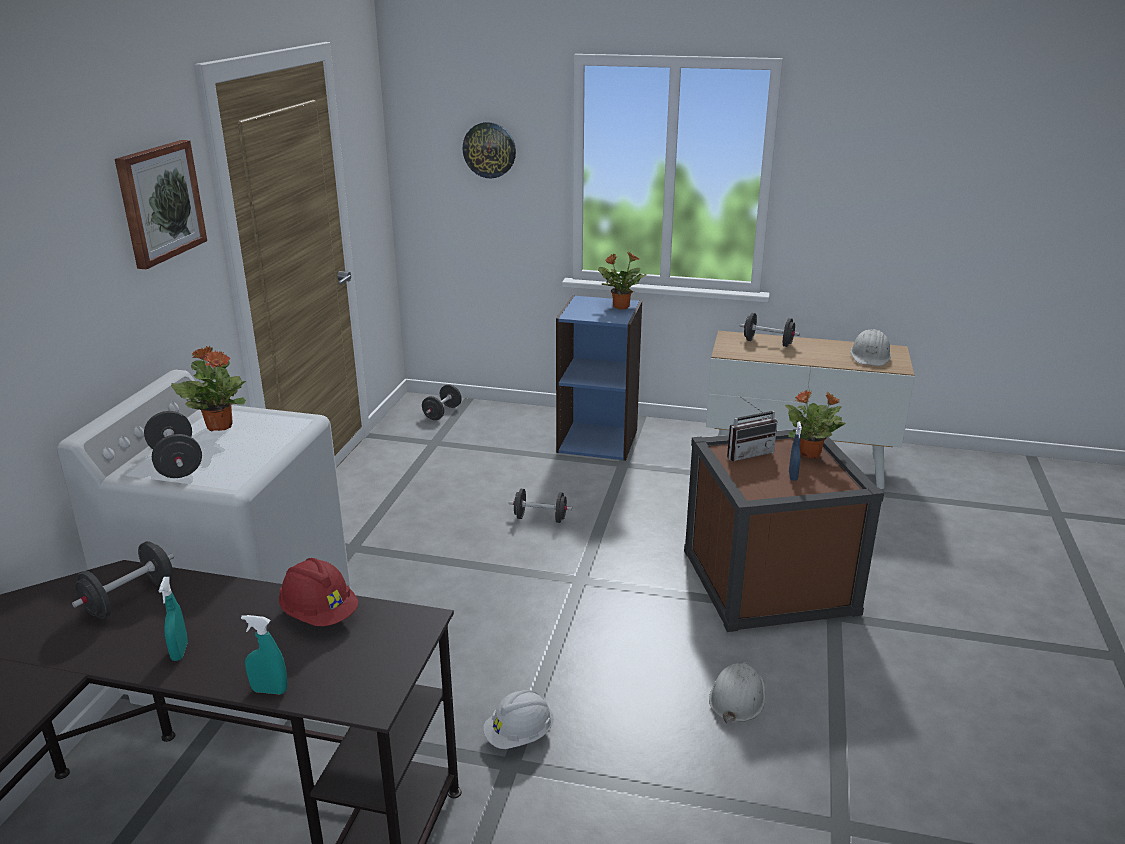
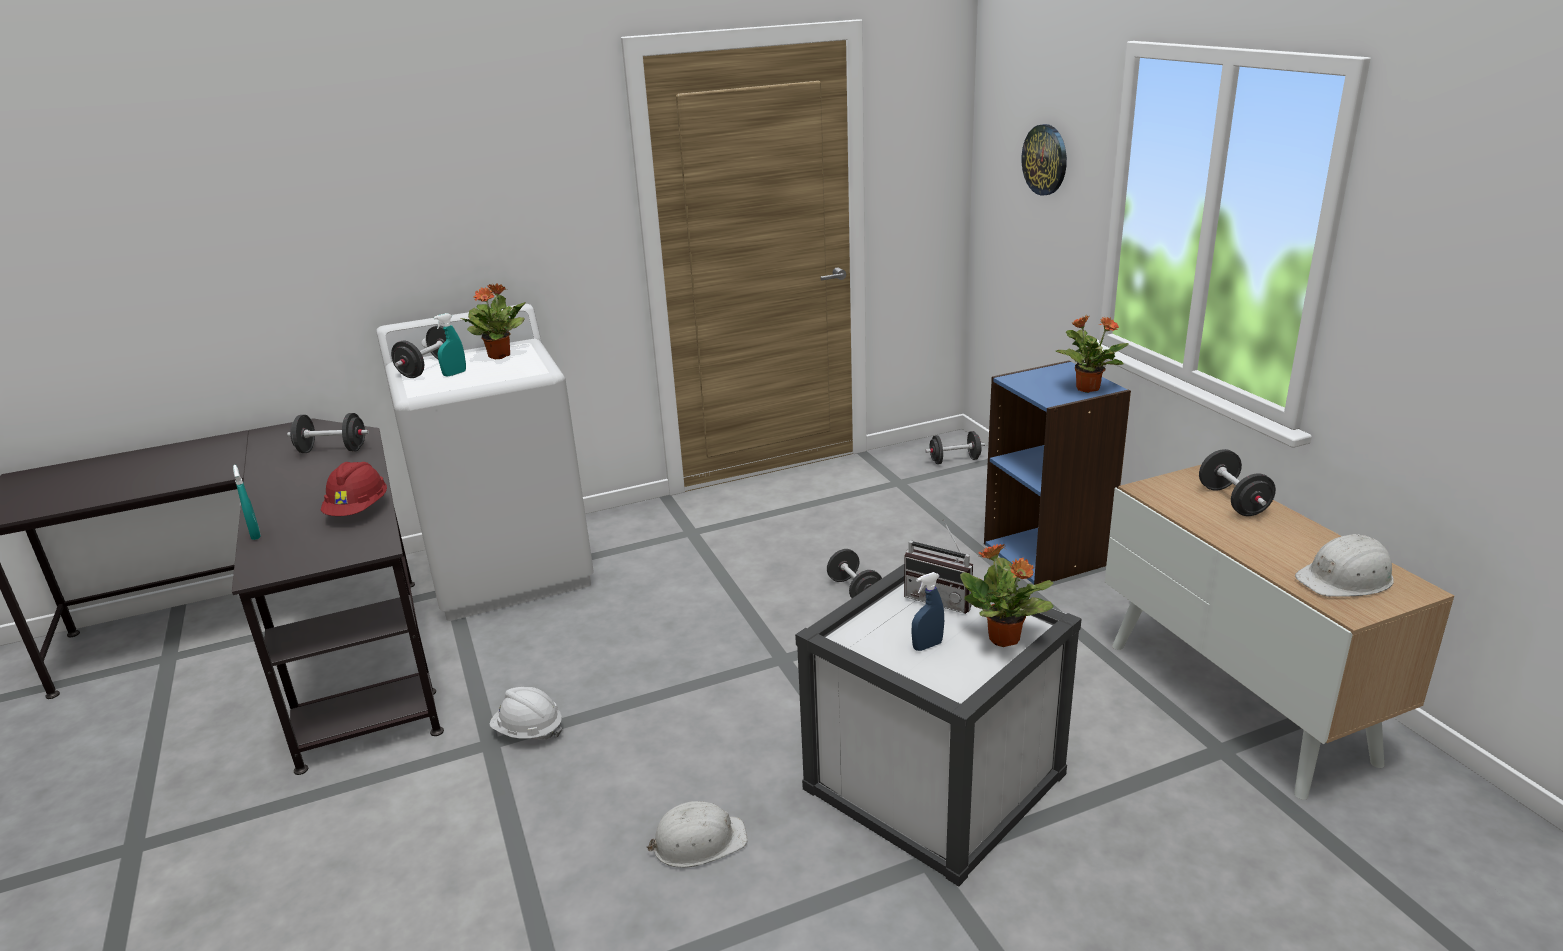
camera: 55 degrees right, 0 degrees up
(159, 202) = (544, 157): picture -> none
(179, 652) = (282, 490): turquoise spray bottle -> turquoise spray bottle (454, 374)
(769, 581) = (935, 781): brown storage box -> white storage box

